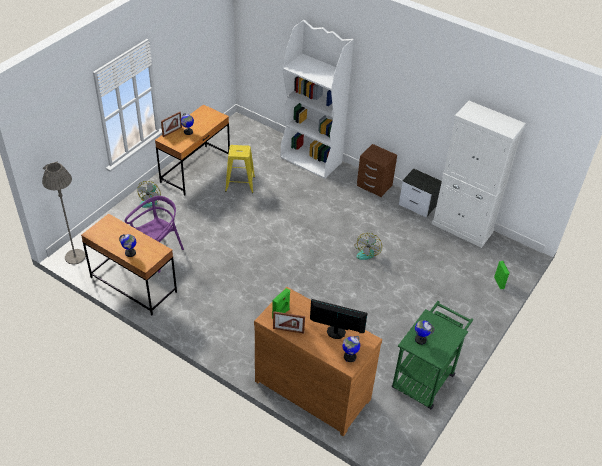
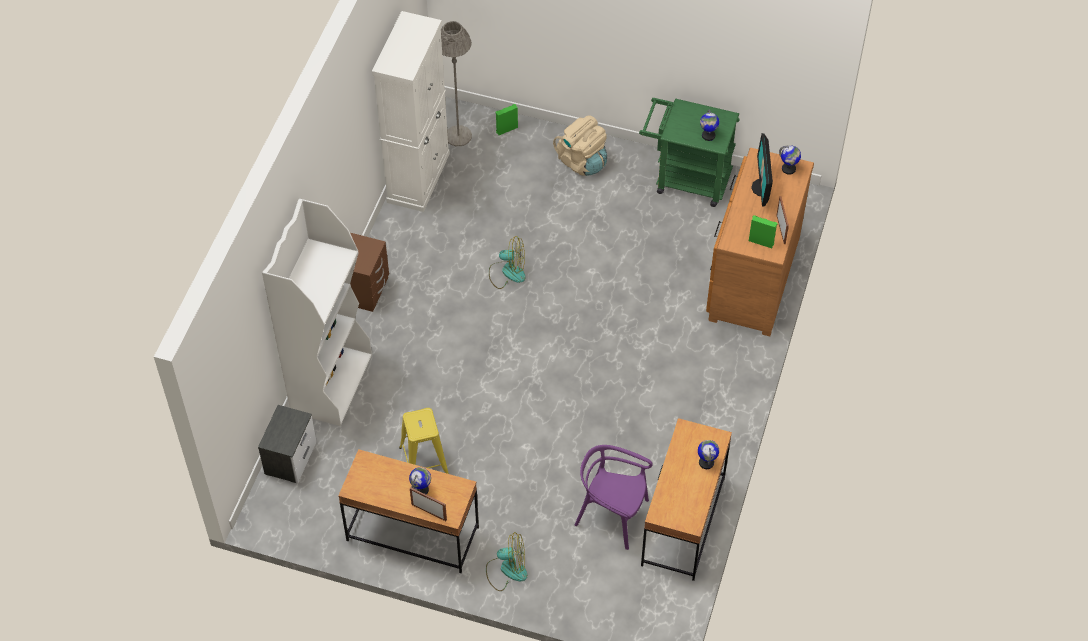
camera: 105 degrees left, 10 degrees up
(75, 257) = (664, 619): grey floor lamp -> grey floor lamp (458, 136)
(418, 205) = (390, 232): nightstand -> nightstand (291, 457)
(458, 317) = (582, 161): none -> beige backpack

